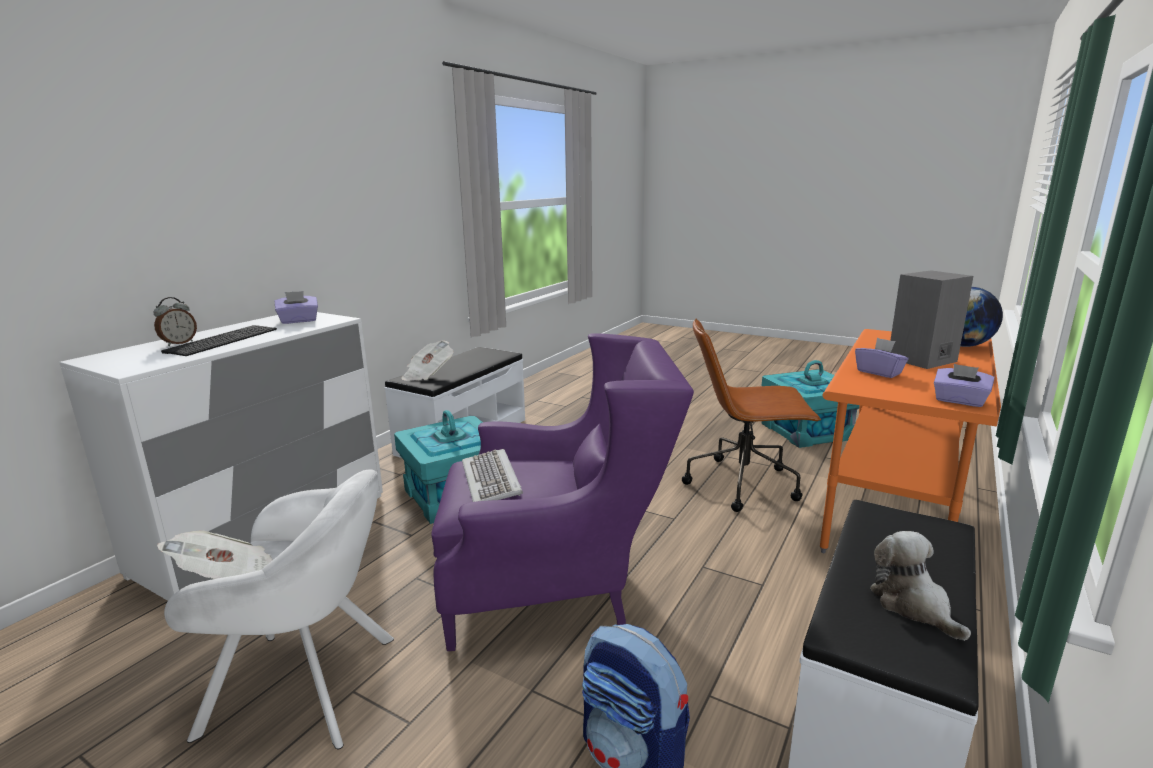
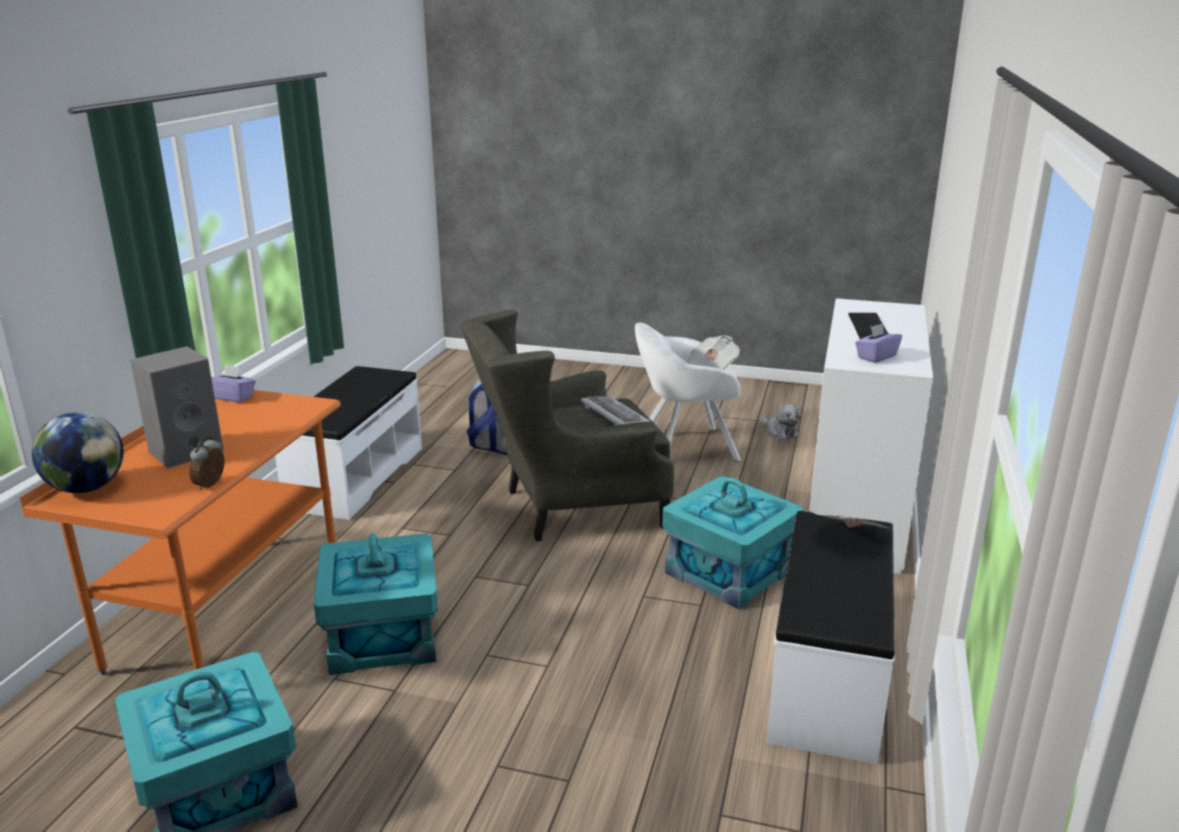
camera: 165 degrees right, 5 degrees up
(179, 343) = (895, 323): alarm clock -> alarm clock (211, 485)
(557, 585) = (568, 507): purple armchair -> grey armchair
(744, 483) = (384, 637): brown office chair -> turquoise storage box
(879, 372) = (262, 426): purple tissue box -> none
(913, 605) = (353, 386): plush toy -> plush toy (779, 431)

